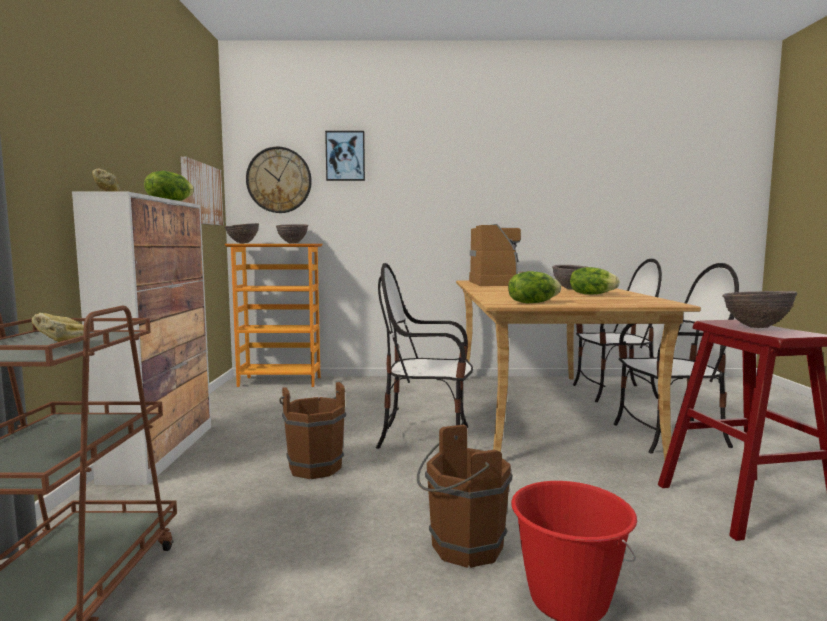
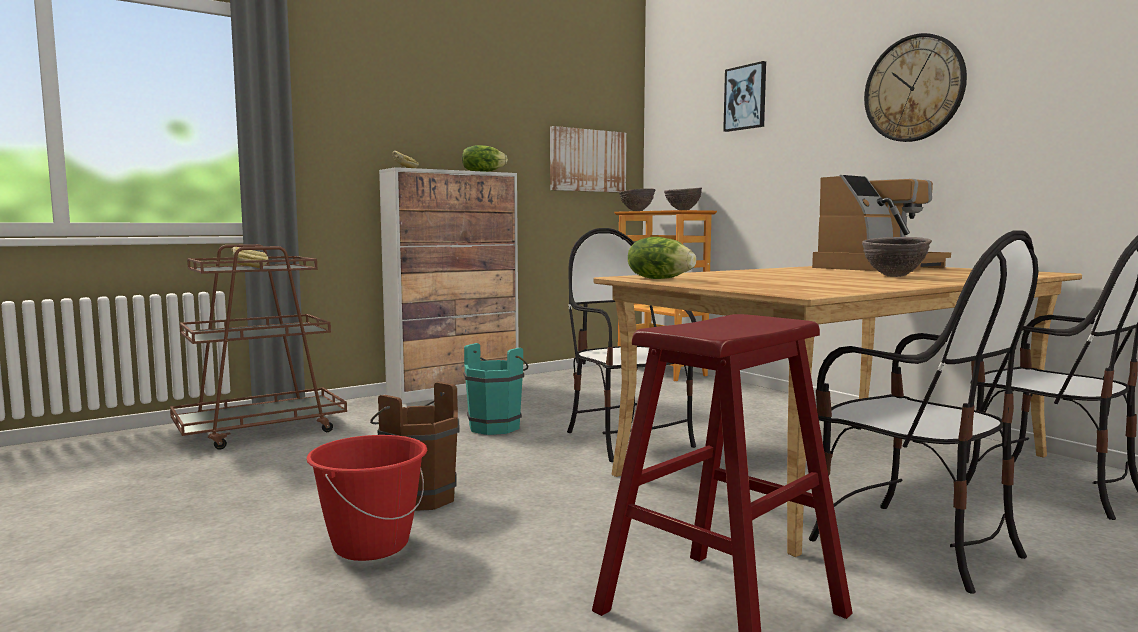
camera: 55 degrees right, 0 degrees up
(279, 180) = (684, 137): wall clock -> wall clock (914, 88)
(314, 466) = (497, 426): brown bucket -> turquoise bucket
(591, 294) = (834, 281): lettuce -> none
(755, 327) = (728, 325): brown bowl -> none

